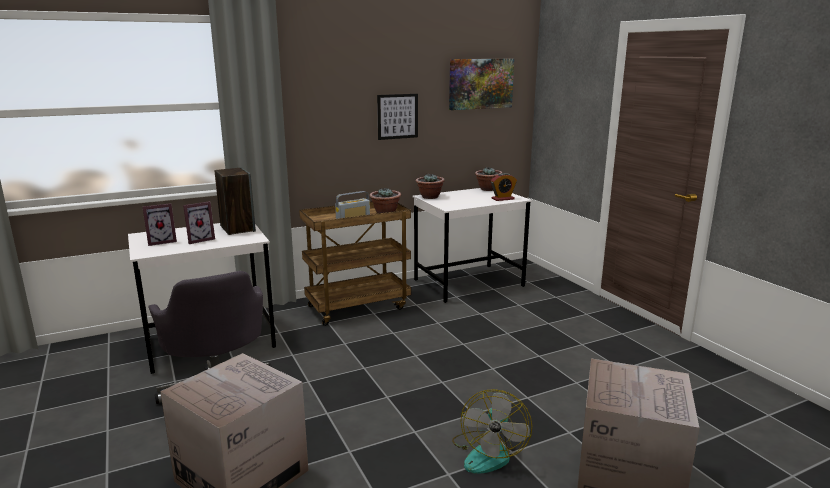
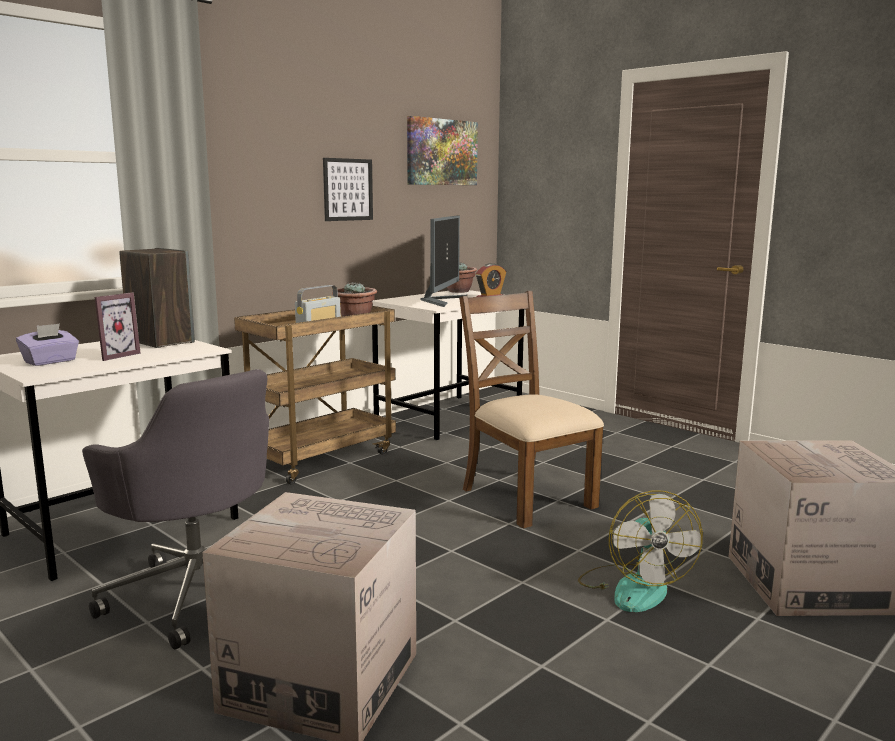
camera: 20 degrees left, 5 degrees down
(161, 241) = (50, 361): picture frame -> purple tissue box
(429, 197) = (395, 300): potted plant -> none
(462, 200) = (441, 301): none -> monitor
(470, 362) = (526, 497): none -> brown chair

